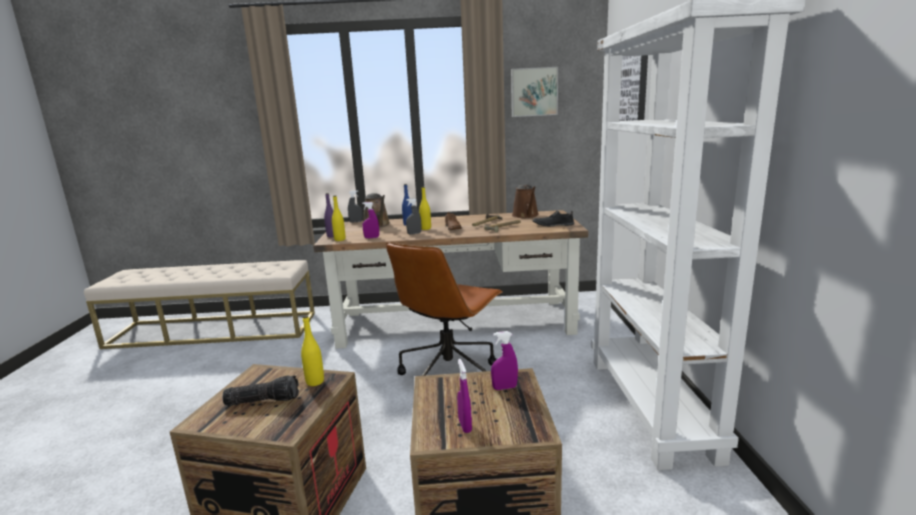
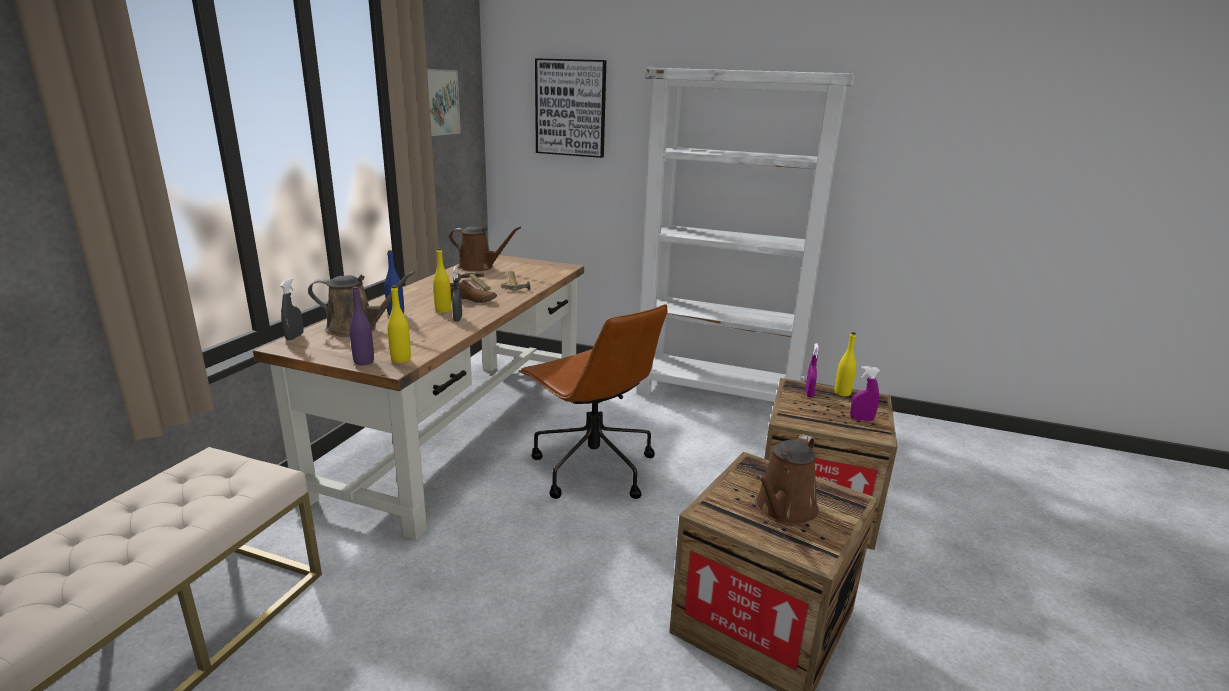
camera: 70 degrees left, 5 degrees up
(264, 400) = (783, 510): flashlight -> brown watering can
(315, 382) = (755, 475): yellow bottle -> yellow bottle (842, 393)
(371, 237) = (431, 341): purple spray bottle -> none
(553, 225) = (541, 268): black shoe -> none

